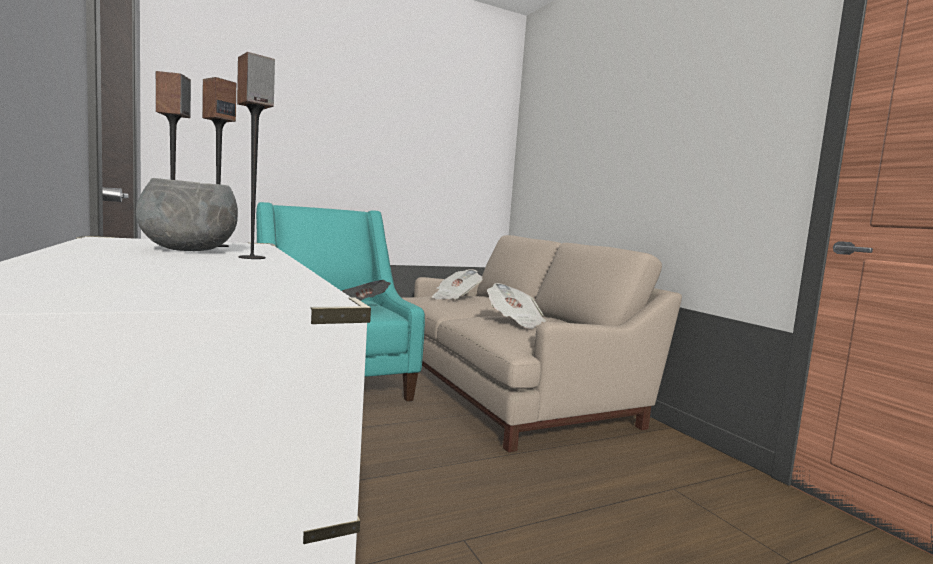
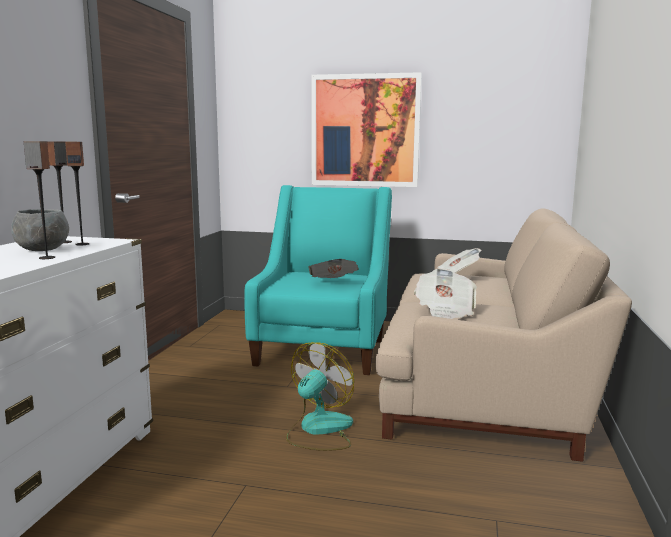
camera: 40 degrees right, 5 degrees up
(336, 153) = (365, 131): none -> picture
(446, 461) = (319, 430): none -> fan

